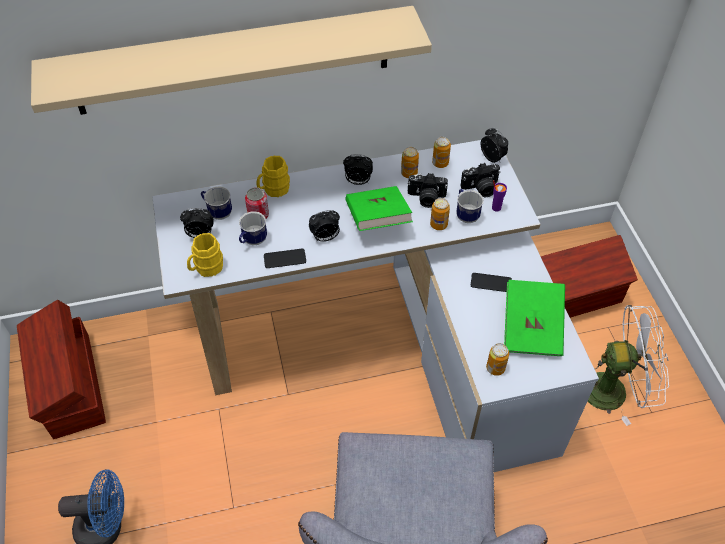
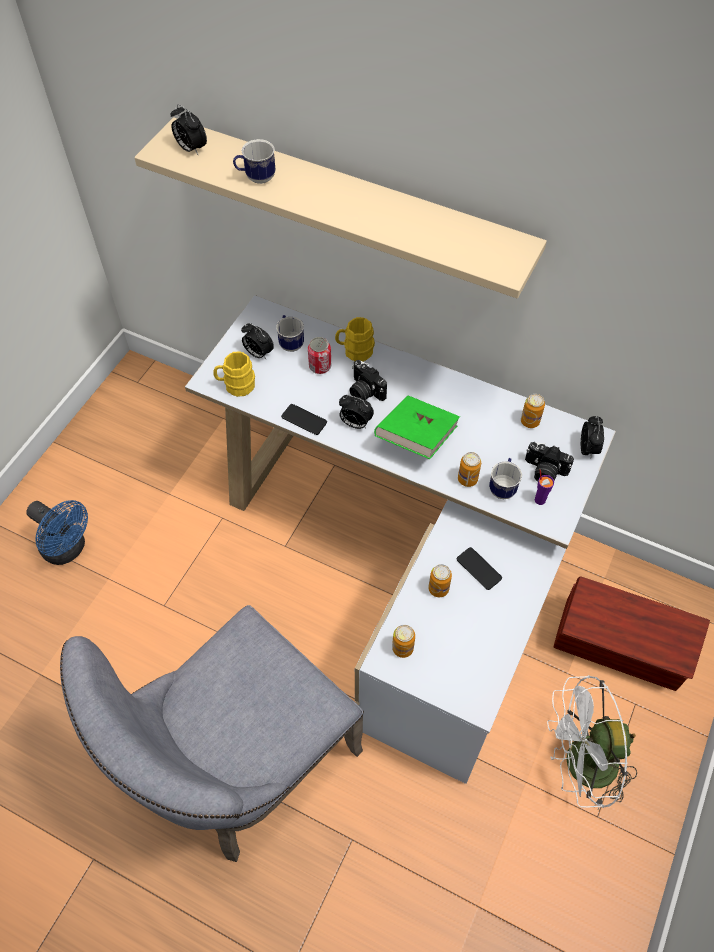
camera: 40 degrees right, 5 degrees up
(70, 386) = (135, 420): brown storage box -> none
(252, 241) = (293, 387): mug -> mug (256, 178)
(358, 182) = (434, 390): alarm clock -> alarm clock (191, 149)
(409, 173) = (489, 412): can -> can (438, 589)
(426, 198) = (481, 446): camera -> camera (364, 391)
(531, 328) = (473, 638): green book -> none
(614, 389) = (580, 766): white fan -> white fan turned 135 degrees clockwise

